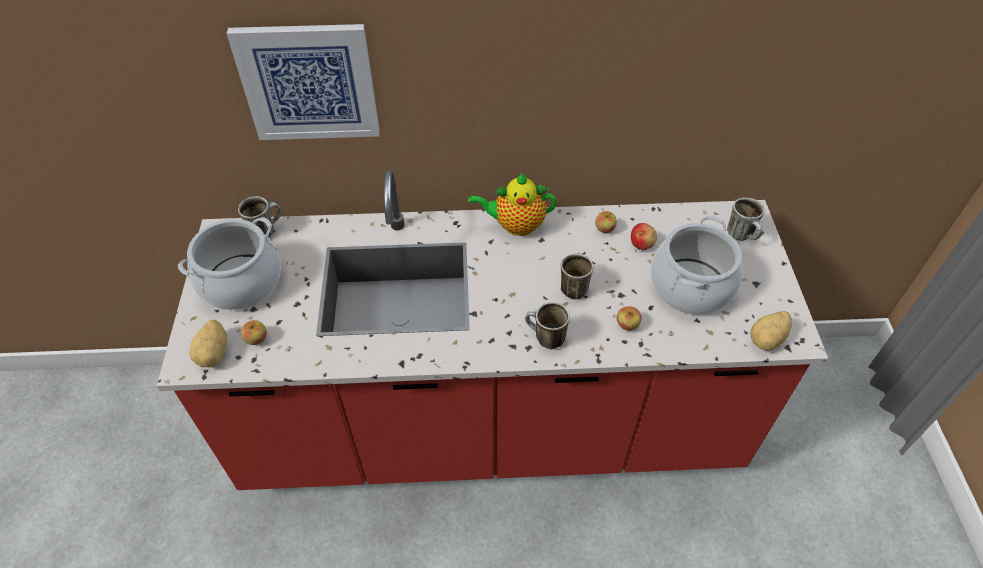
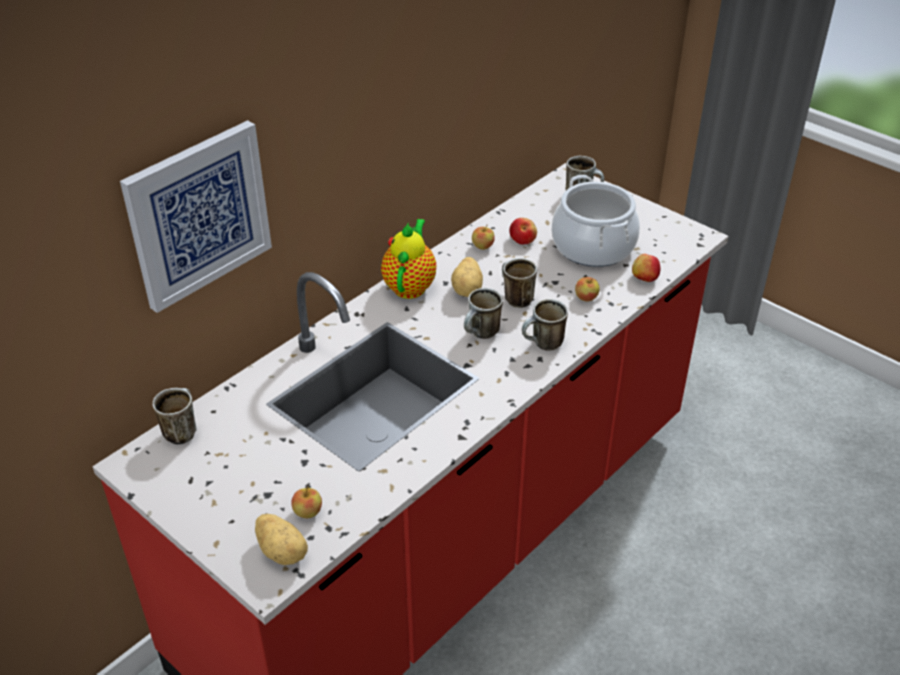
camera: 45 degrees left, 10 degrees down
(241, 282) = (221, 484): cooking pot -> none
(513, 298) = (481, 335): none -> mug
(515, 225) = (410, 285): teapot -> teapot turned 150 degrees clockwise
(698, 342) = (644, 277): none -> apple
(768, 339) = (682, 248): potato -> potato (468, 290)

